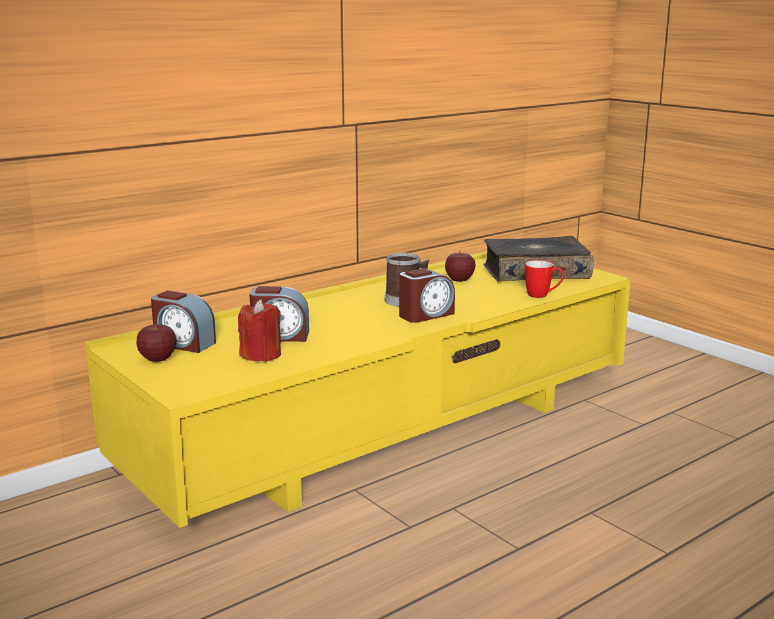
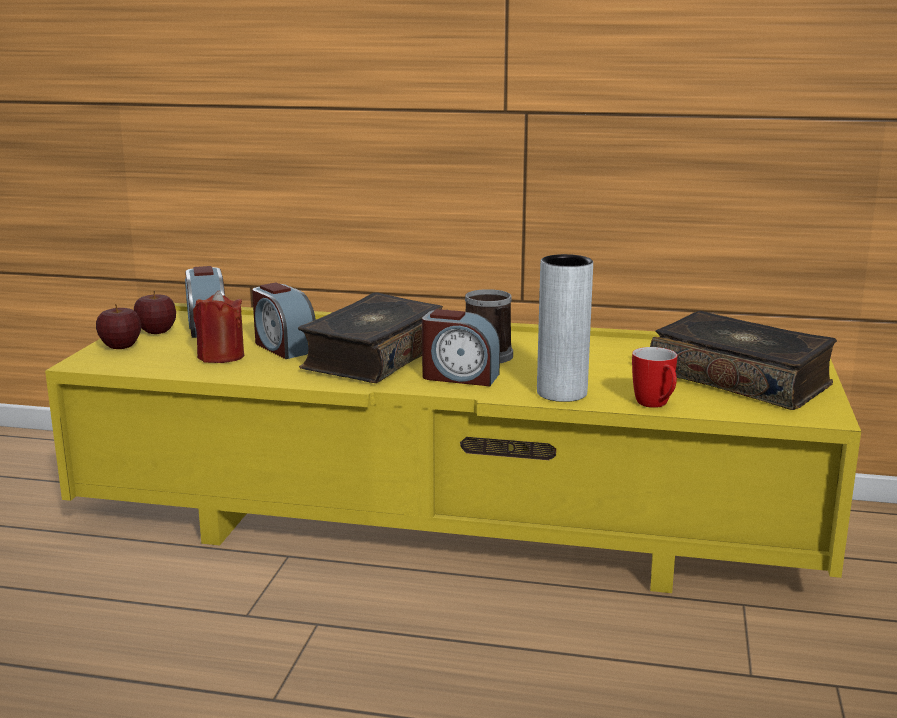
camera: 50 degrees right, 0 degrees up
(350, 322) = (375, 357): none -> book
(459, 280) = (617, 356): apple -> apple (121, 347)
(493, 305) = (561, 393): none -> grey vase

